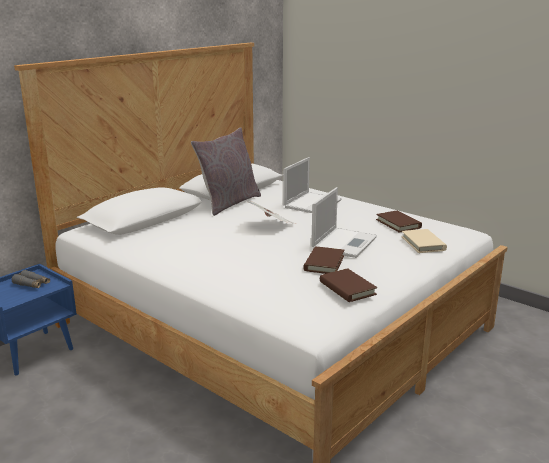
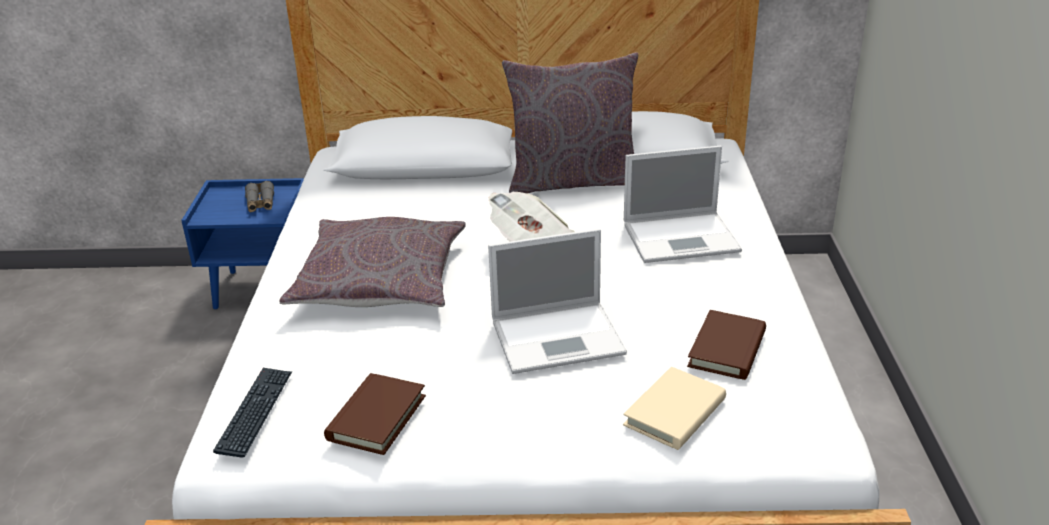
camera: 50 degrees right, 10 degrees up
(233, 258) = (380, 281): none -> grey pillow
(298, 311) = (255, 412): none -> keyboard
(324, 263) = (444, 356): brown book -> none

